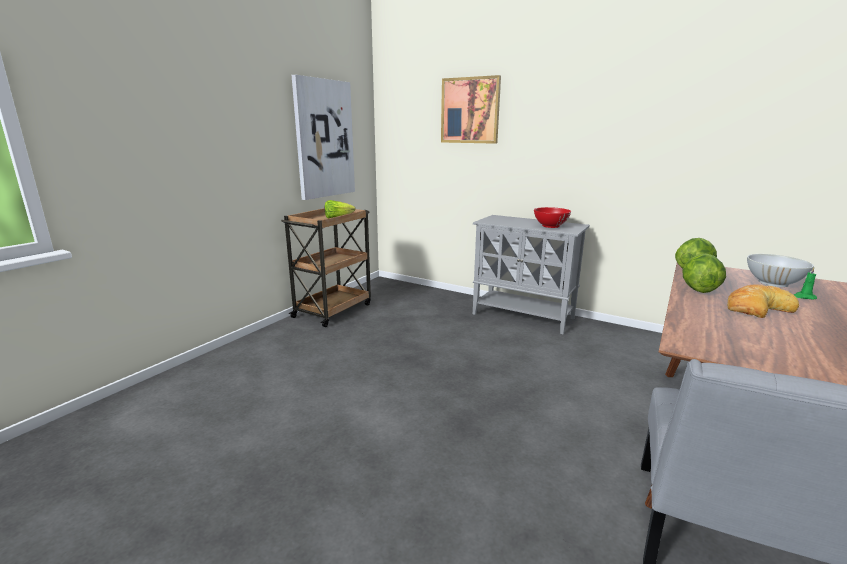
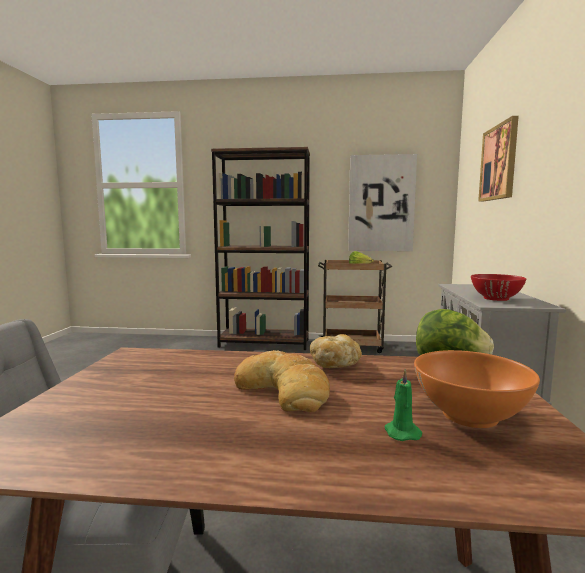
camera: 65 degrees right, 10 degrees down
(247, 350) = (264, 343): none -> brown bookcase
(698, 289) = (335, 364): lettuce -> bread
(773, 283) = (470, 415): white bowl -> orange bowl

